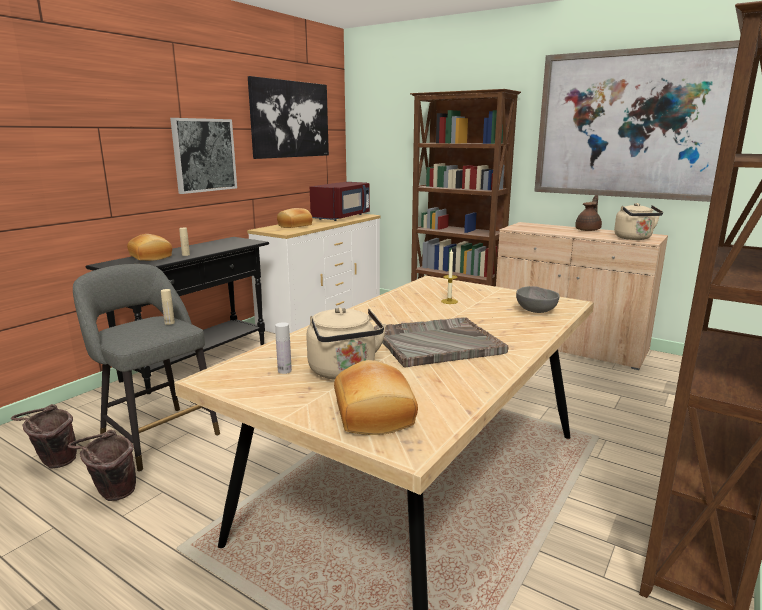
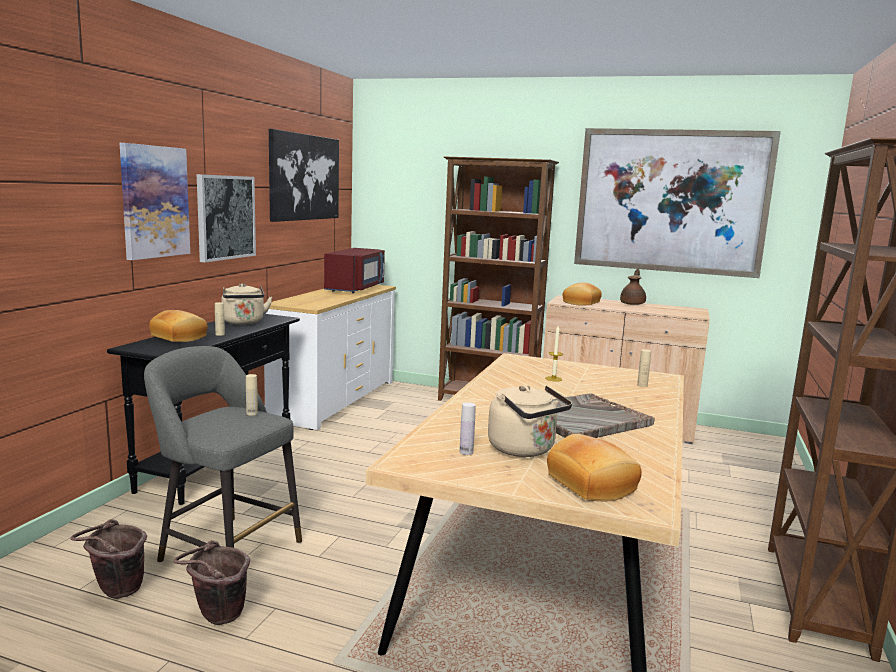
camera: 15 degrees left, 5 degrees down
(127, 142) = (154, 202): none -> picture
(295, 226) = (314, 299): bread -> bread (582, 303)
(536, 311) = (642, 385): grey bowl -> beige bottle
(634, 238) = (682, 312): beige kettle -> beige kettle (244, 322)

